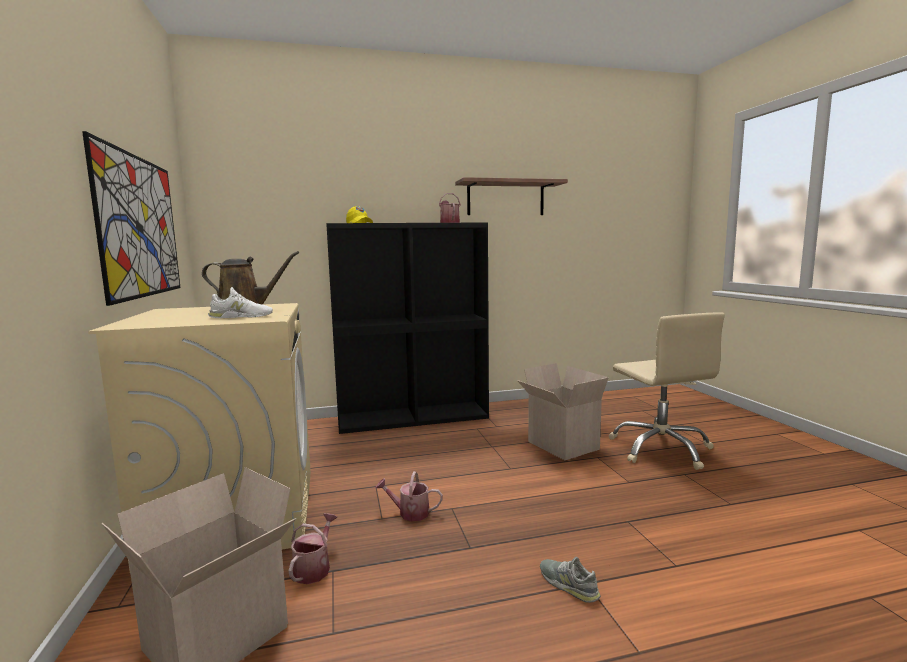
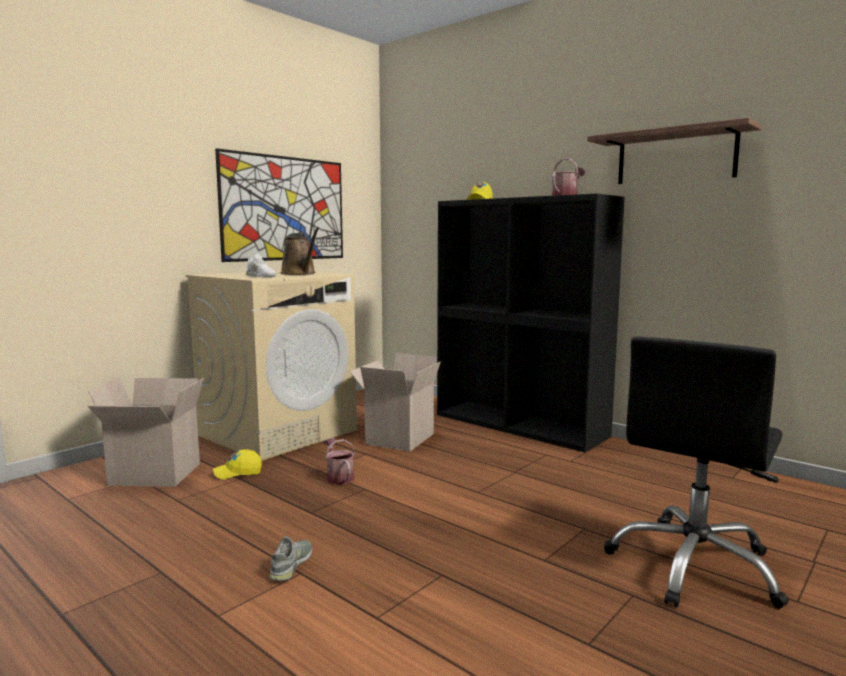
camera: 55 degrees right, 0 degrees up
(314, 568) = (238, 473): watering can -> yellow cap
(560, 445) = (580, 502): cardboard box -> cardboard box (398, 438)
(661, 449) = (694, 566): beige office chair -> black office chair

